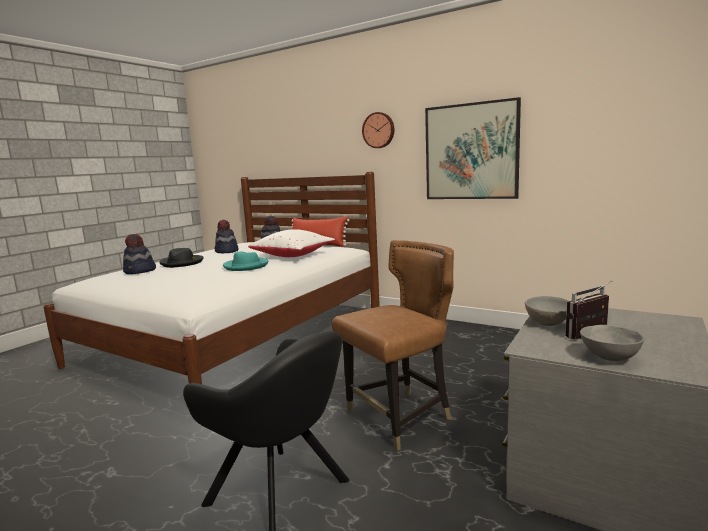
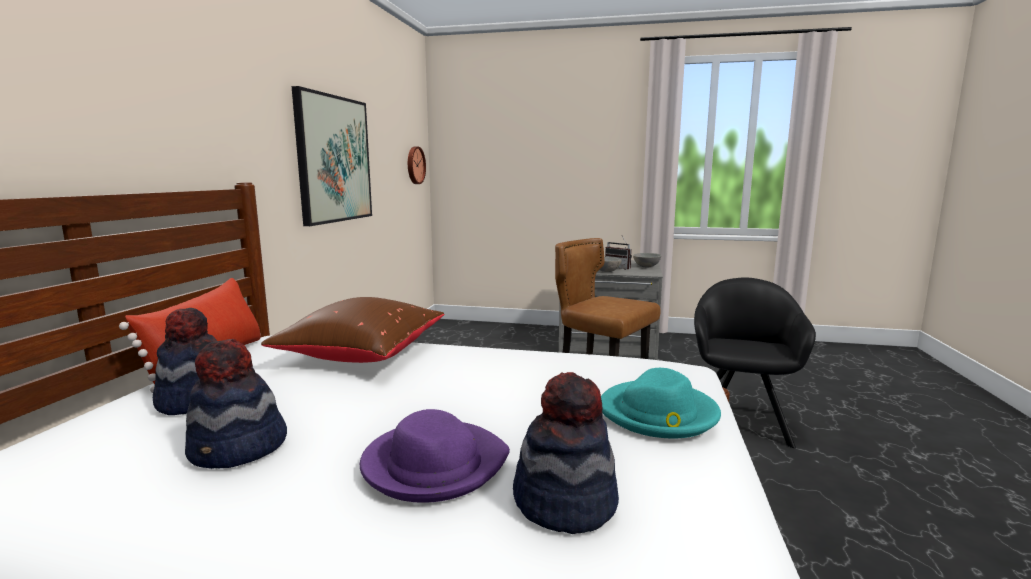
camera: 110 degrees left, 0 degrees up
(182, 263) = (434, 465): black hat -> purple hat
(246, 266) = (472, 371): turquoise hat -> turquoise hat (658, 414)
(293, 256) = (361, 355): white pillow -> brown pillow
(379, 130) = (232, 102): wall clock -> wall clock (414, 165)

